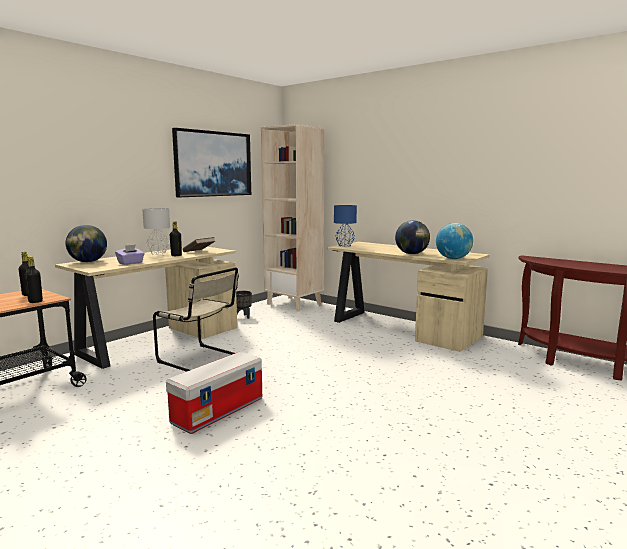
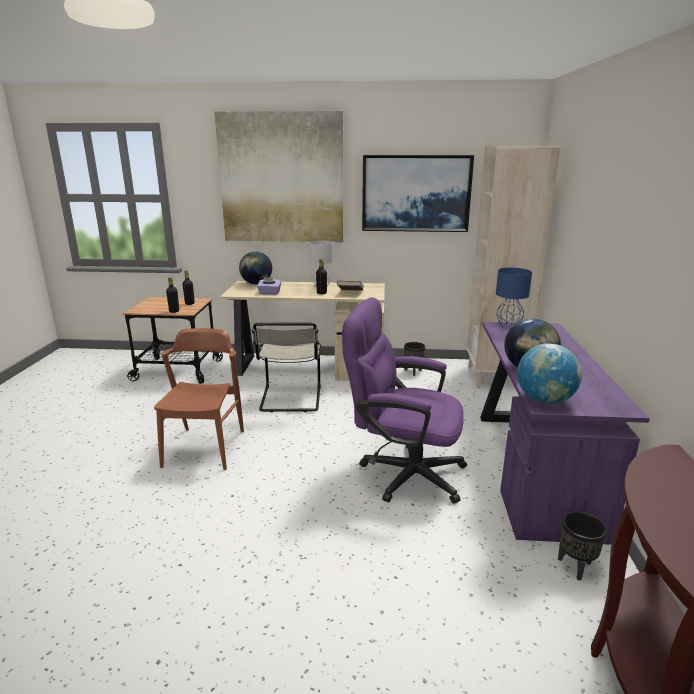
camera: 55 degrees right, 10 degrees up
(98, 146) = (282, 178): none -> picture
(218, 410) = (205, 448): storage box -> brown chair
(364, 356) = (402, 472): none -> purple office chair
(401, 328) = (532, 466): beige desk -> purple desk
(492, 348) = (575, 567): none -> black planter

